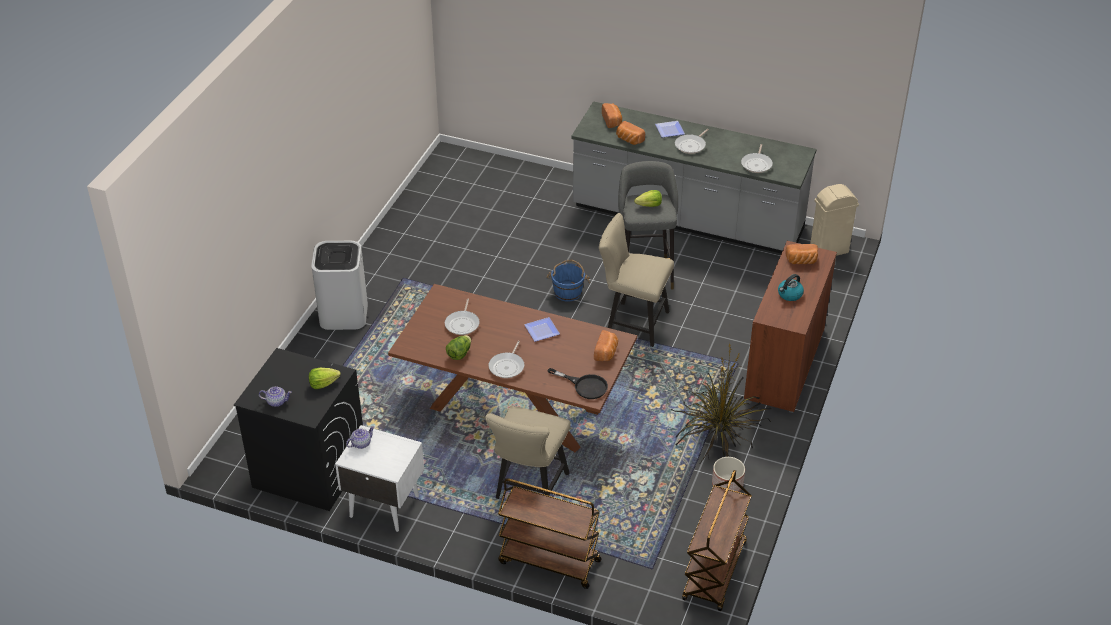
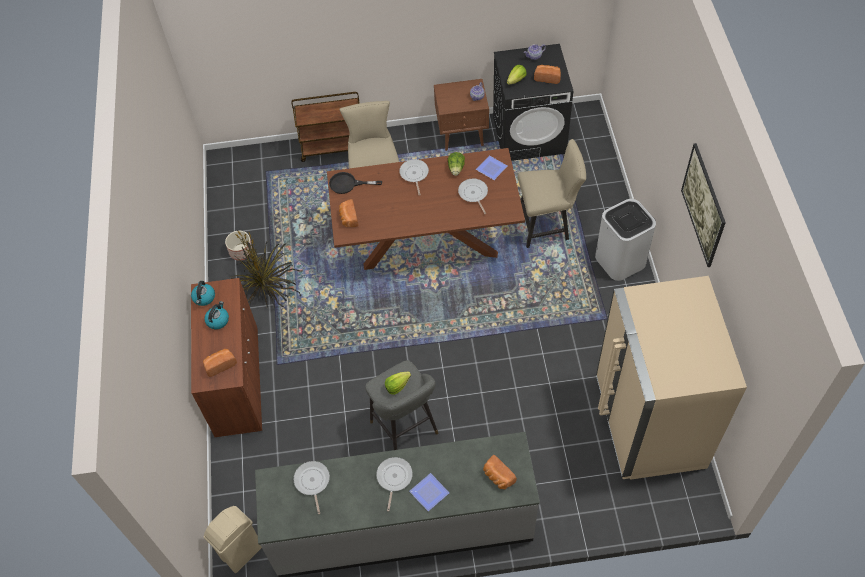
camera: 155 degrees right, 15 degrees up
(337, 106) = (700, 216): none -> picture
(383, 505) = (462, 135): white nightstand -> brown nightstand
(441, 204) = (649, 423): none -> beige fridge
(541, 331) = (409, 214): plate -> plate (491, 168)
(568, 292) = (459, 372): blue bucket -> none
(629, 140) = (463, 454): bread -> bread (547, 77)
(632, 322) = (385, 365): beige chair -> beige chair (547, 225)
(715, 572) = (224, 186): brown cart -> none
(796, 317) = (204, 298): none -> kettle

